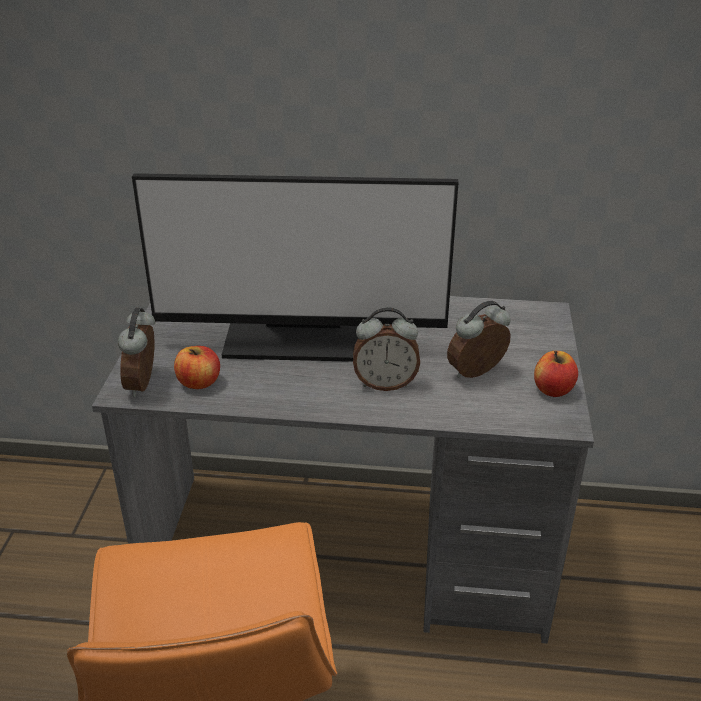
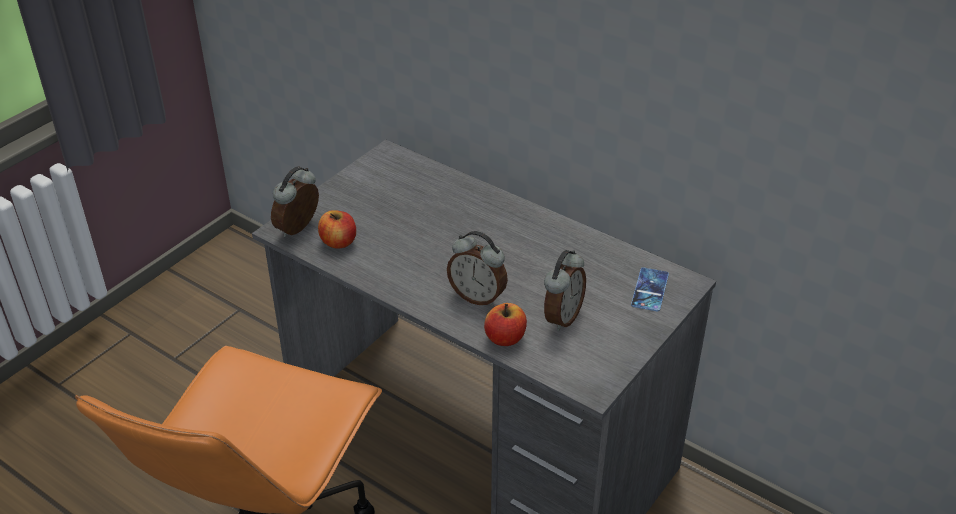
camera: 30 degrees right, 5 degrees up
(302, 337) = (449, 230): monitor -> none
(477, 374) = (561, 317): alarm clock -> alarm clock turned 120 degrees clockwise
(526, 326) = (650, 290): none -> phone
(553, 389) = (613, 356): apple -> apple (505, 338)

